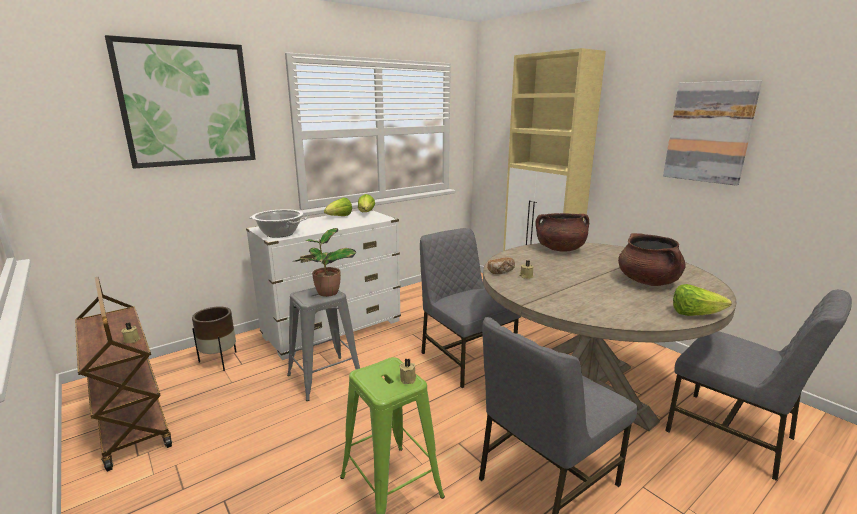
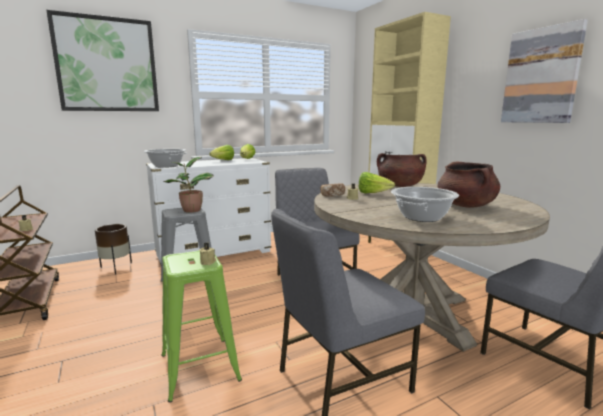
camera: 10 degrees right, 5 degrees down
(618, 305) = (422, 217): none -> cooking pot
(694, 314) = (495, 226): lettuce -> lettuce (373, 193)

